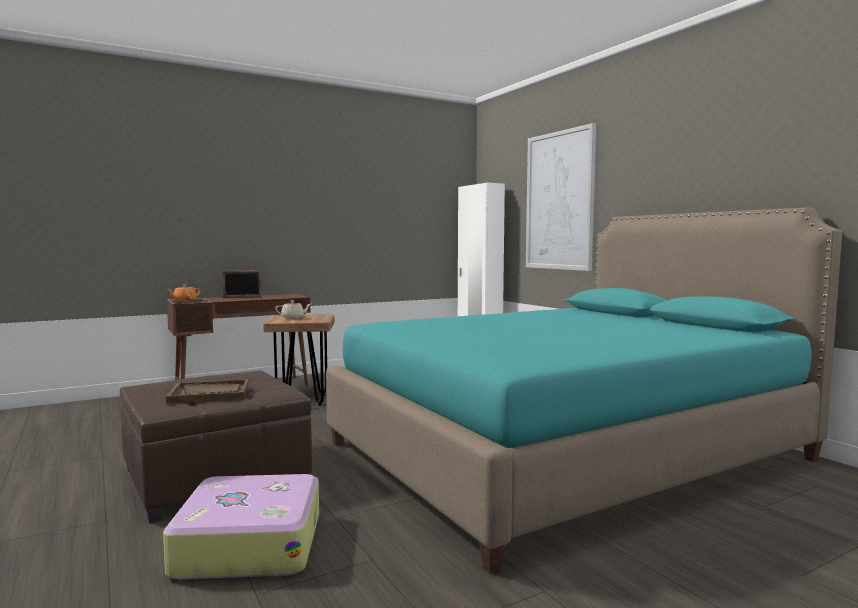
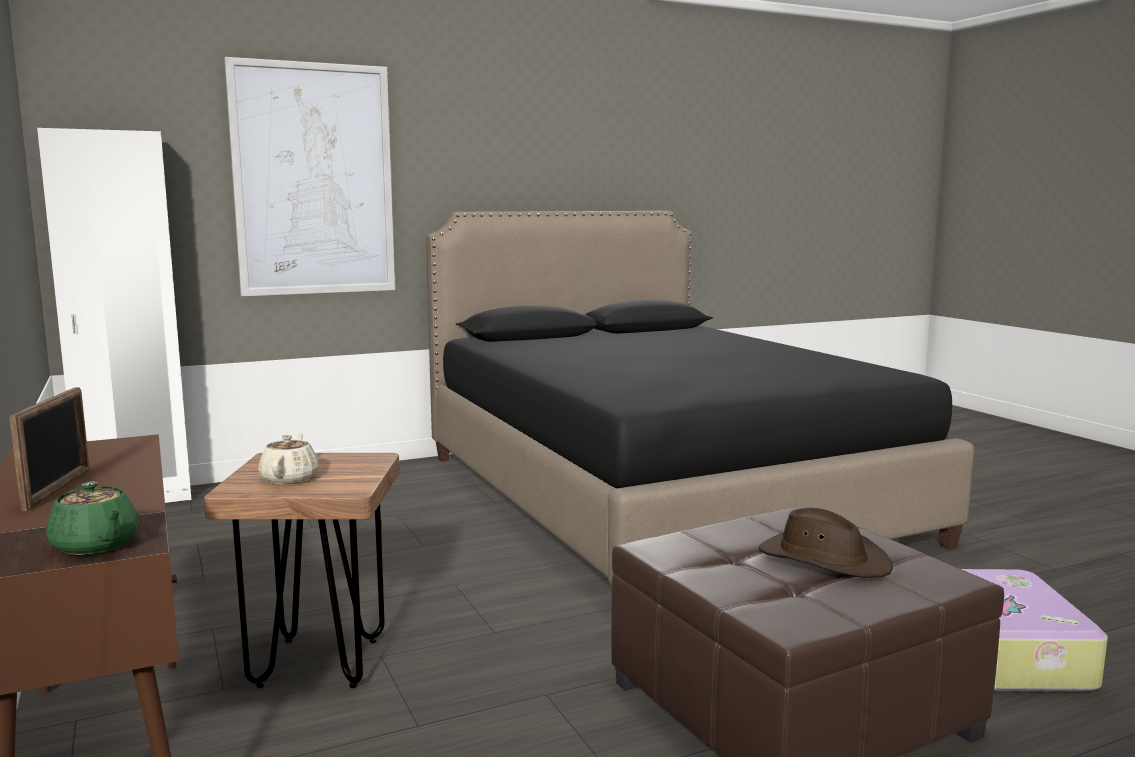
camera: 85 degrees left, 5 degrees up
(184, 301) = (96, 545): orange teapot -> green teapot
(210, 394) = (823, 559): brown tray -> brown hat
(565, 451) = (658, 497): turquoise bed -> black bed

